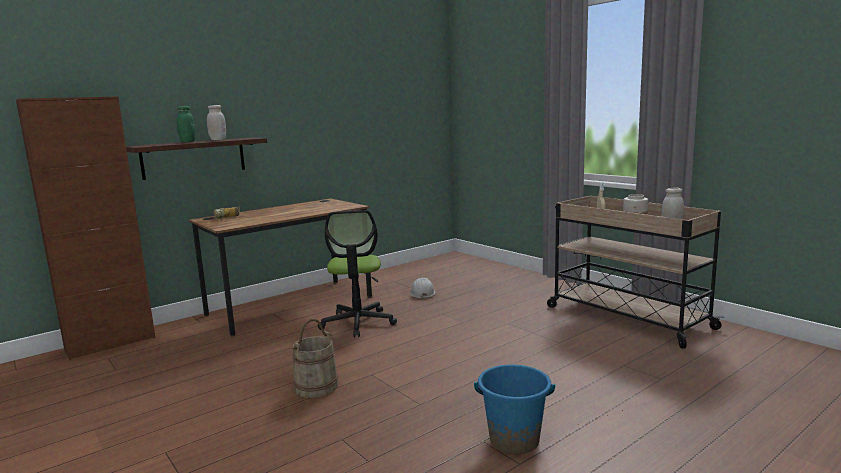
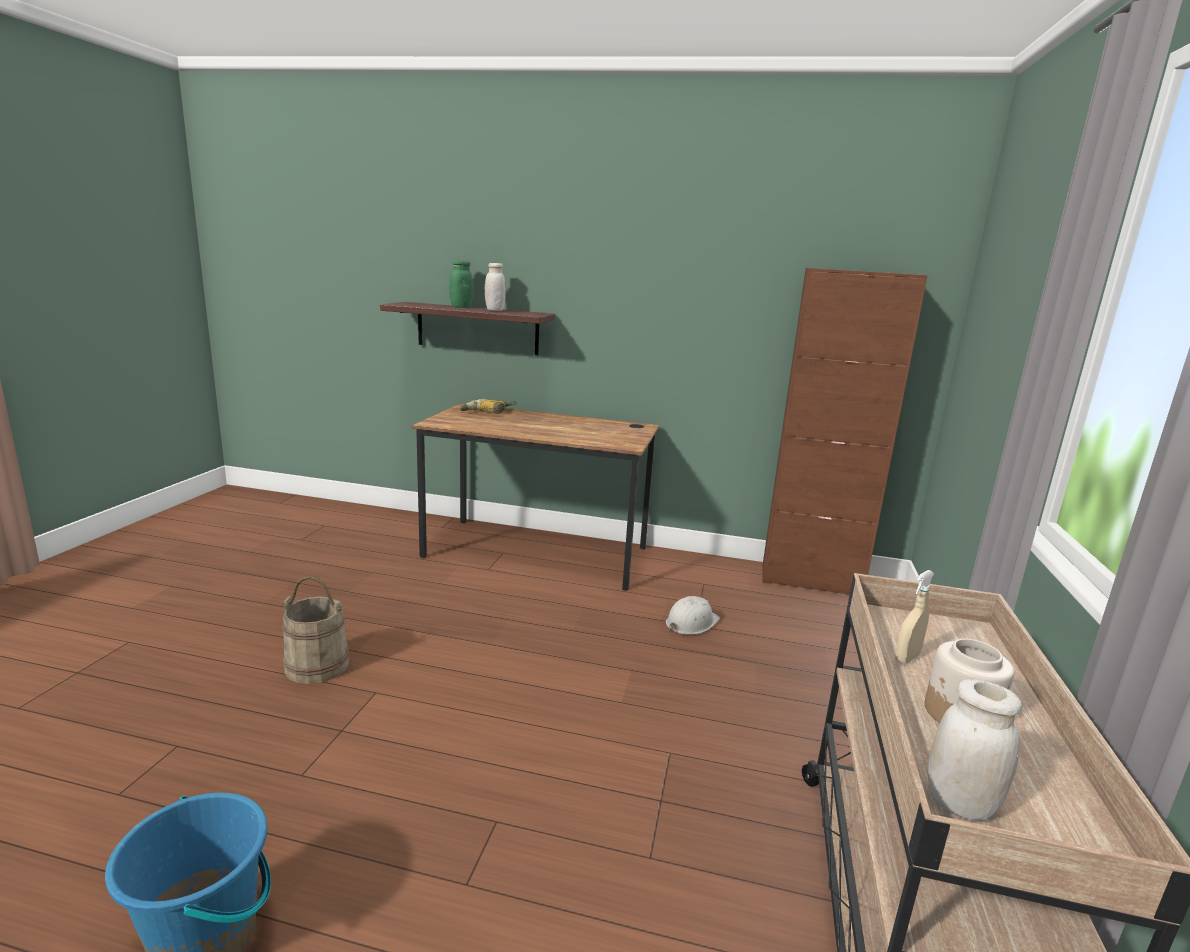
camera: 50 degrees right, 5 degrees up
(110, 343) = (356, 512): brown cabinet -> brown cabinet (810, 581)
(358, 323) = (530, 616): office chair -> none

